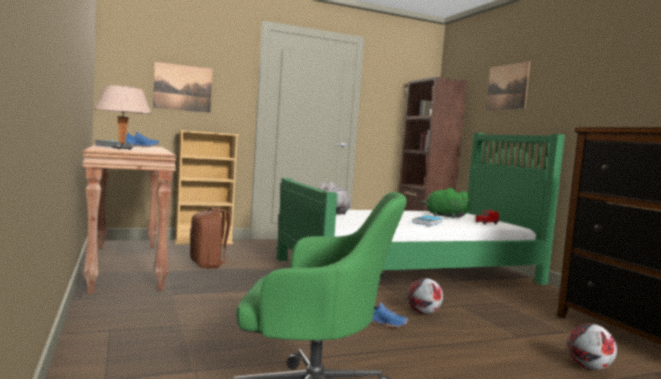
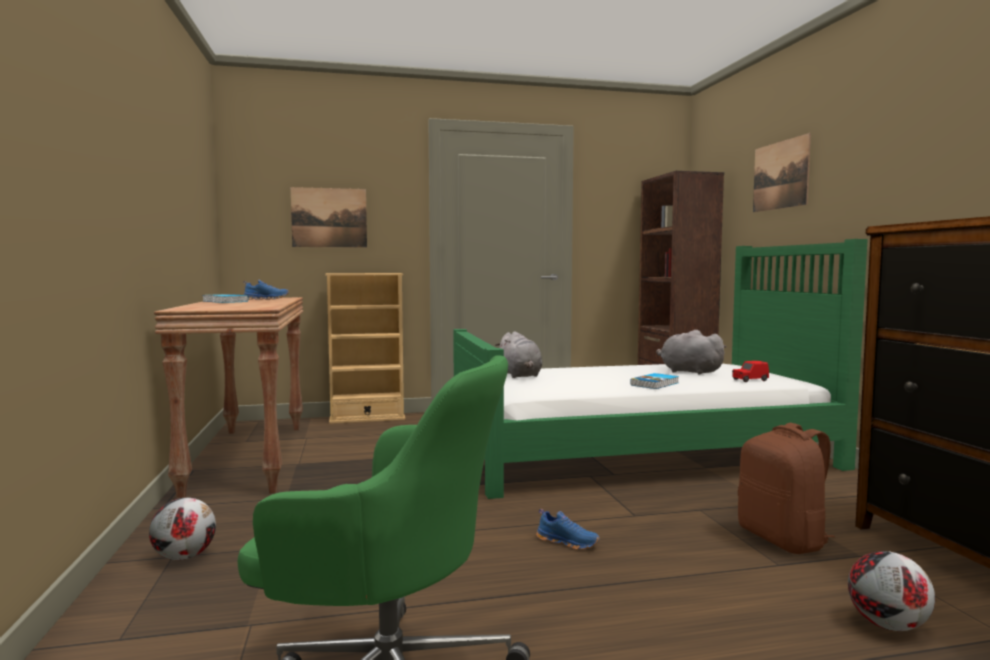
camera: 10 degrees right, 0 degrees up
(121, 149) = (219, 305): beige table lamp -> none
(208, 264) = (357, 452): brown backpack -> brown backpack (783, 539)
(423, 312) = (634, 523): football -> football (184, 556)
(444, 216) = (688, 372): green plush toy -> grey plush toy

